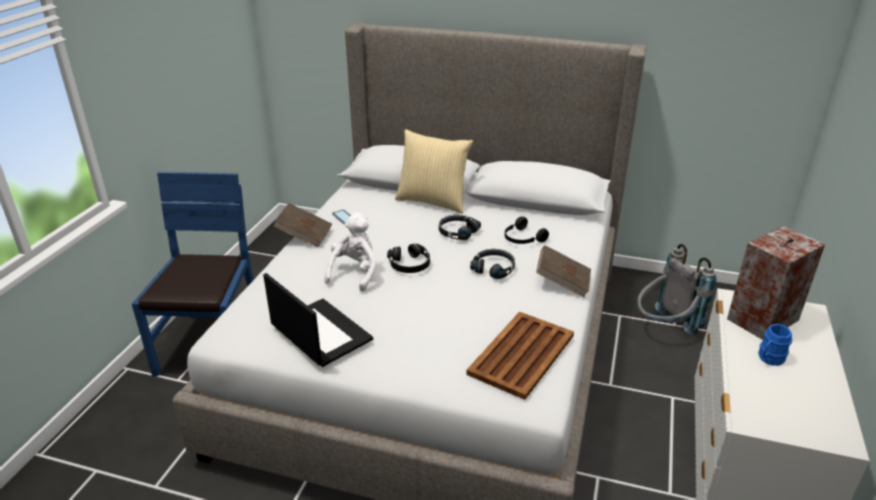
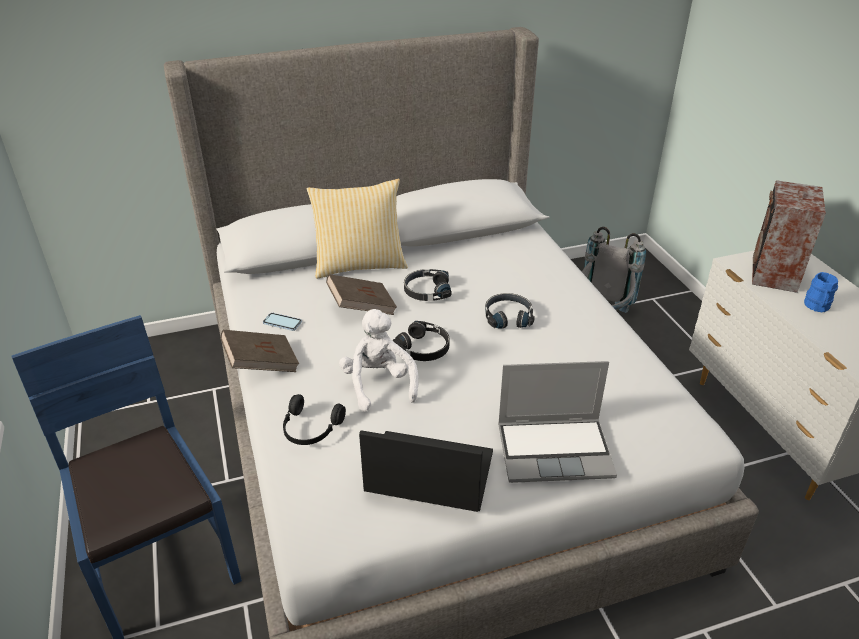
camera: 35 degrees left, 5 degrees up
(418, 359) = (555, 450): none -> laptop
(520, 355) = (636, 397): brown tray -> none
(522, 239) = (496, 274): black headphones -> black headphones (310, 429)
(562, 282) = (582, 305): brown book -> brown book (362, 307)

